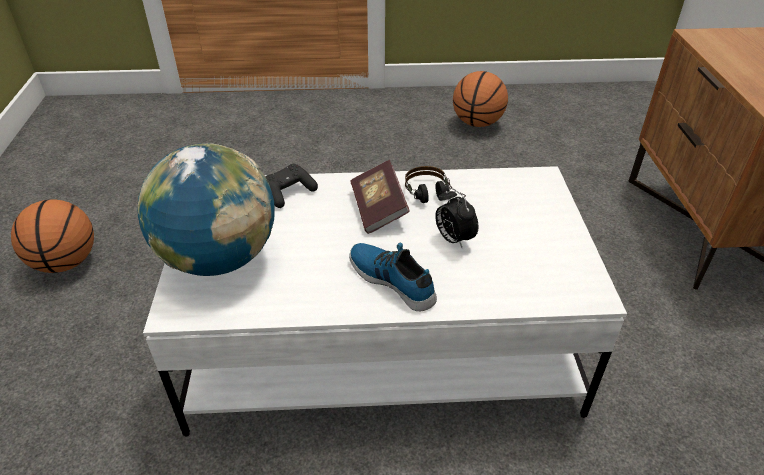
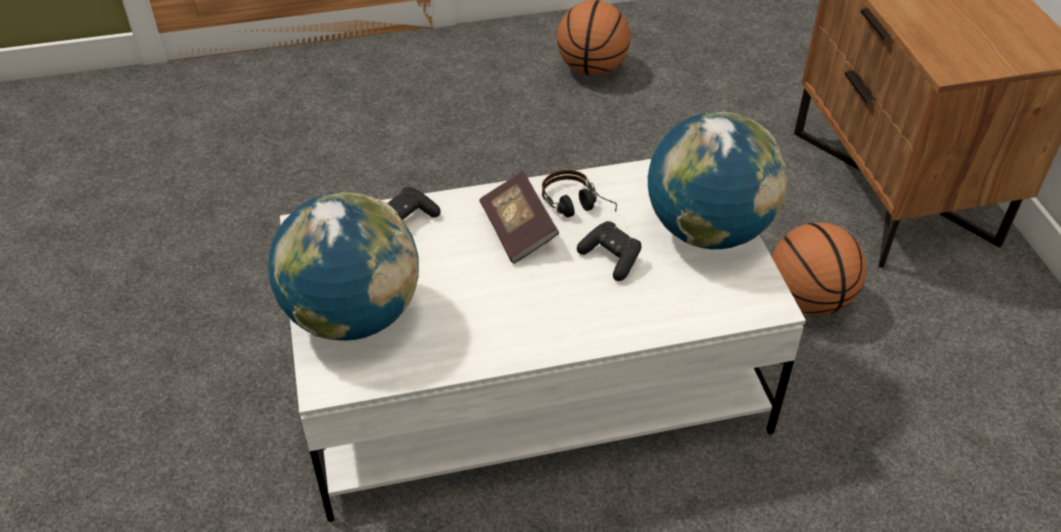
camera: 10 degrees left, 5 degrees up
(66, 263) = (99, 334): basketball -> basketball (809, 300)
(393, 279) = (555, 315): shoe -> none
(453, 239) = (611, 258): alarm clock -> black game controller
(543, 227) = (707, 230): none -> globe

